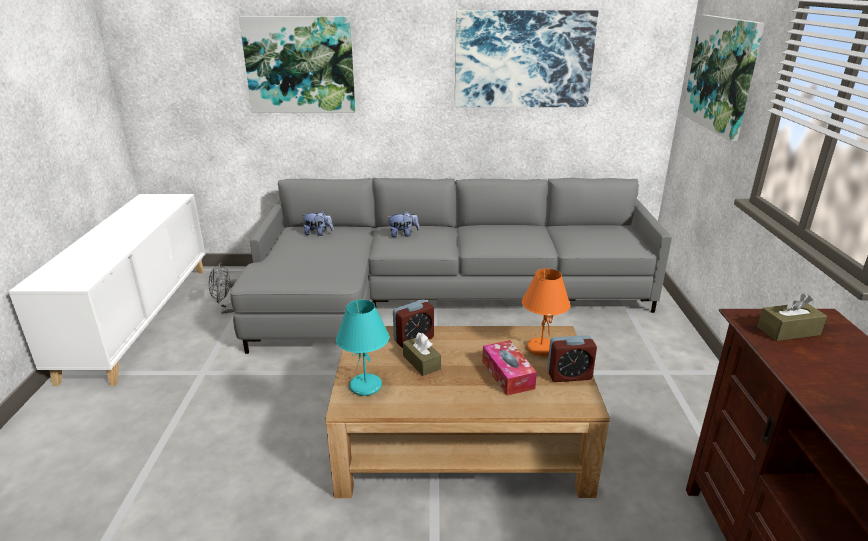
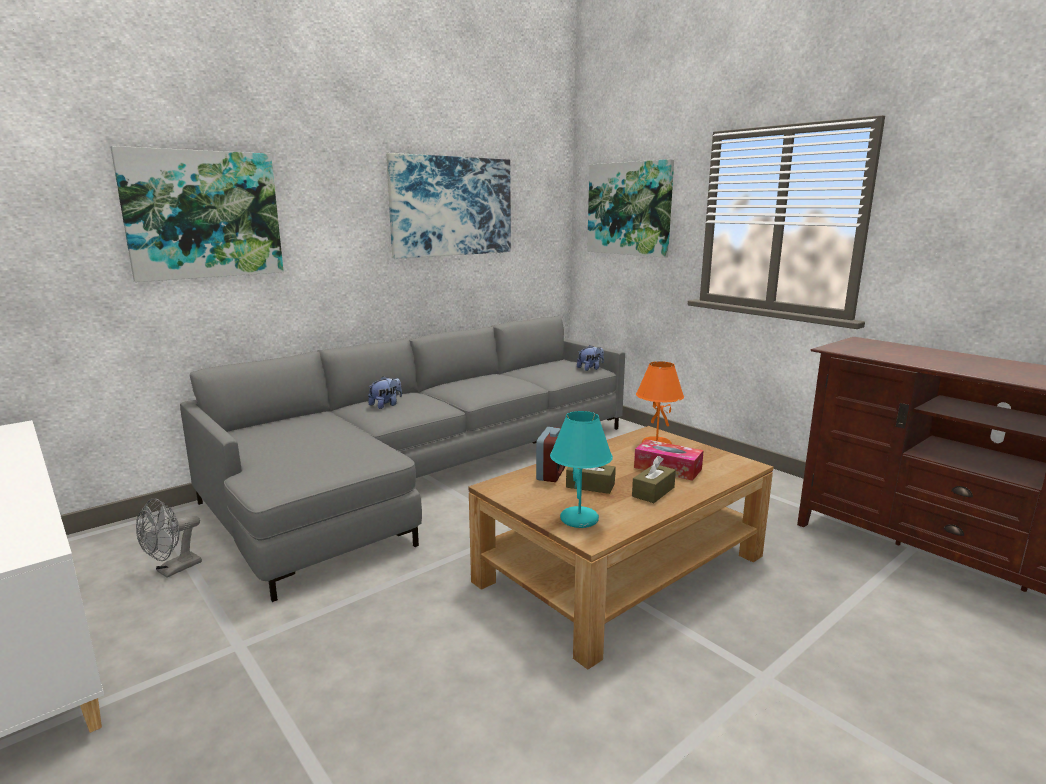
camera: 40 degrees left, 10 degrees down
(318, 233) = (277, 428): plush toy -> plush toy (590, 368)
(569, 375) = (705, 453): alarm clock -> none
(788, 331) = (864, 348): brown tissue box -> brown tissue box (653, 492)

